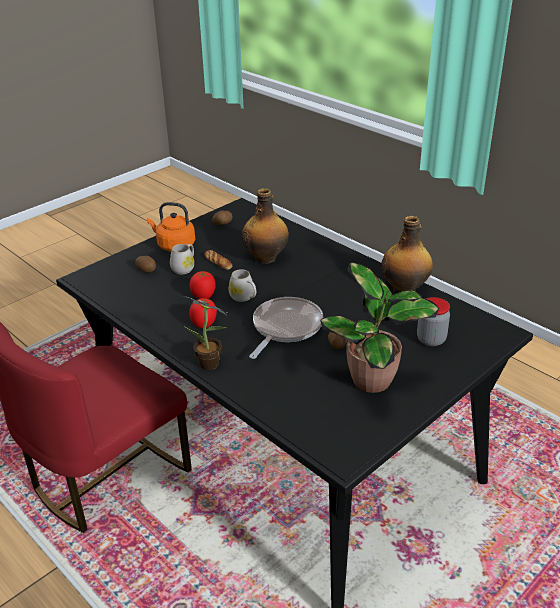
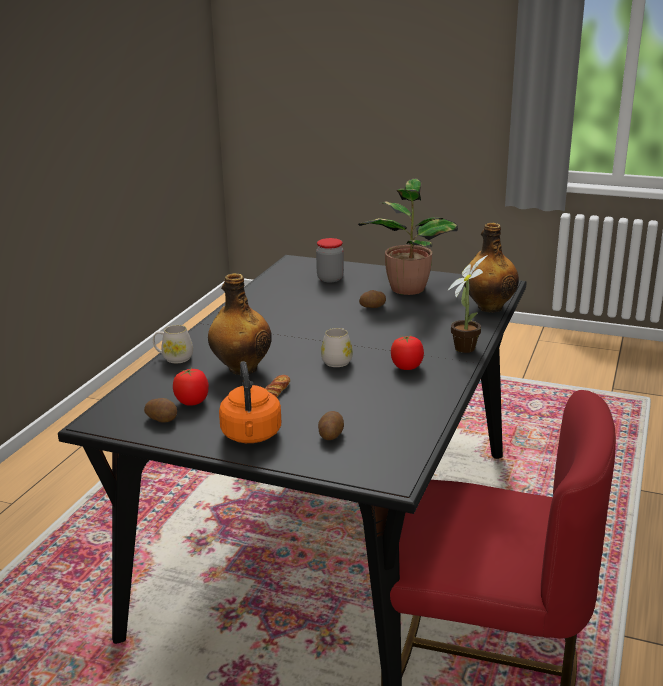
camera: 115 degrees left, 10 degrees down
(184, 268) = (305, 410): white mug -> white mug (174, 358)
(203, 296) = (355, 381): tomato -> tomato (192, 402)
(285, 328) = (372, 330): frying pan -> none
(405, 289) = (256, 297): bottle -> bottle (489, 307)

